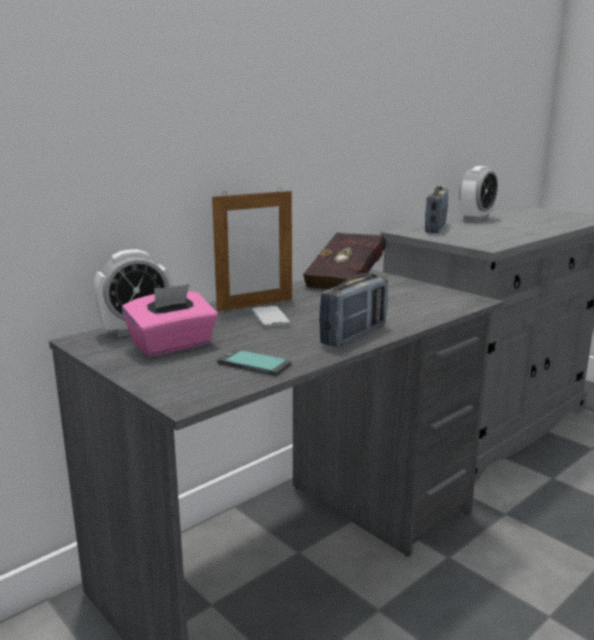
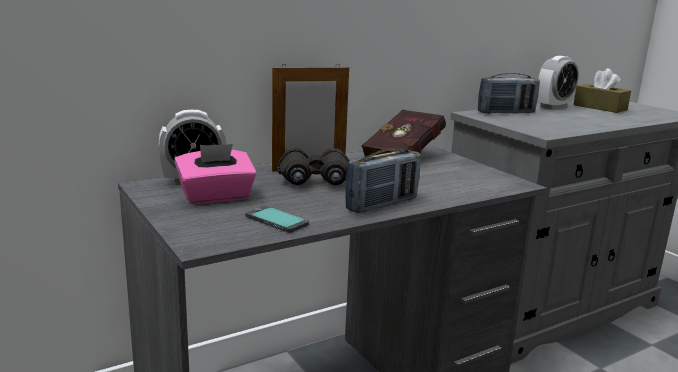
camera: 10 degrees right, 0 degrees up
(270, 318) = (315, 181): phone -> black binoculars
(435, 228) = (506, 113): radio -> radio turned 135 degrees counterclockwise
(519, 216) = (600, 107): none -> brown tissue box

